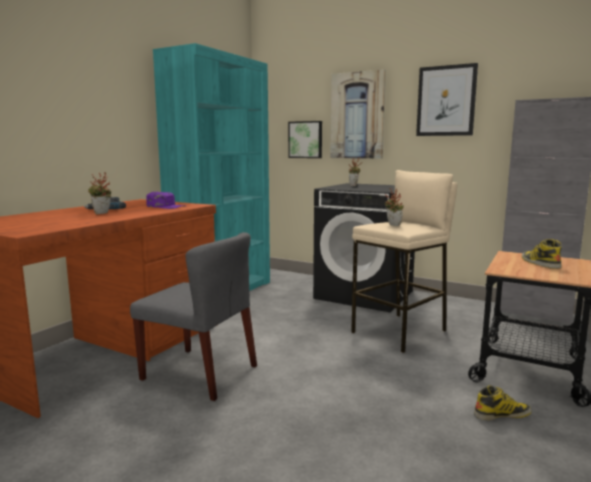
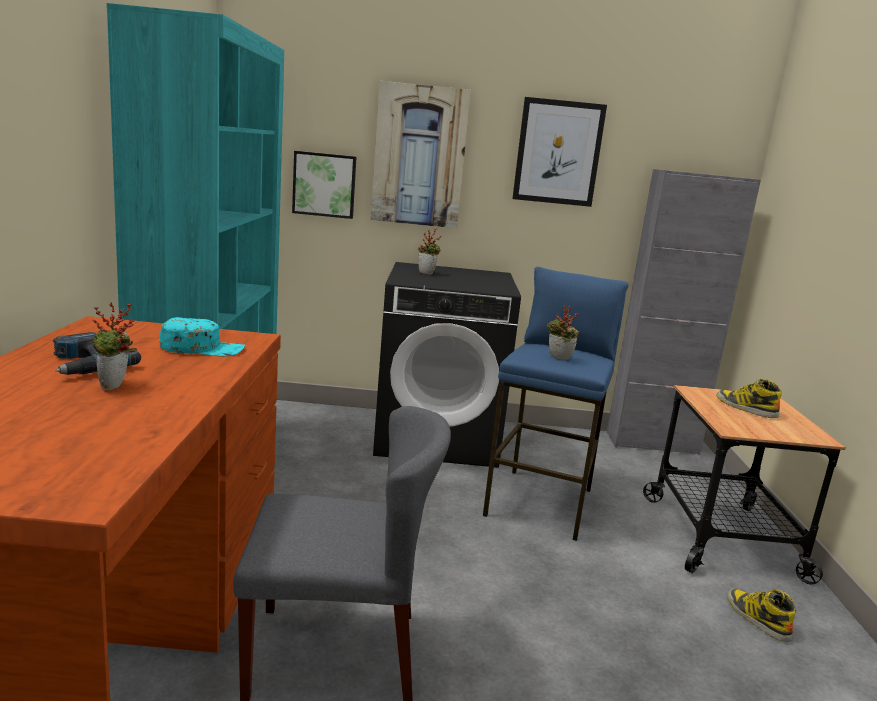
camera: 30 degrees left, 5 degrees up
(166, 207) = (203, 348): purple cap -> turquoise cap
(400, 332) = (541, 502): beige stool -> blue stool
(502, 414) = (756, 618): boot -> boot turned 75 degrees counterclockwise

